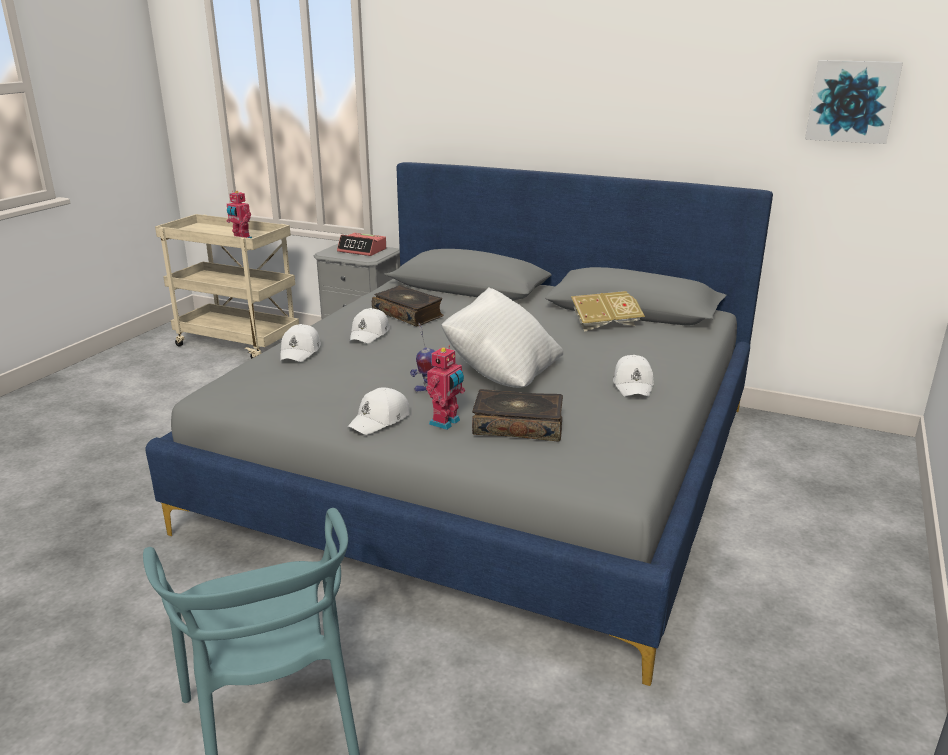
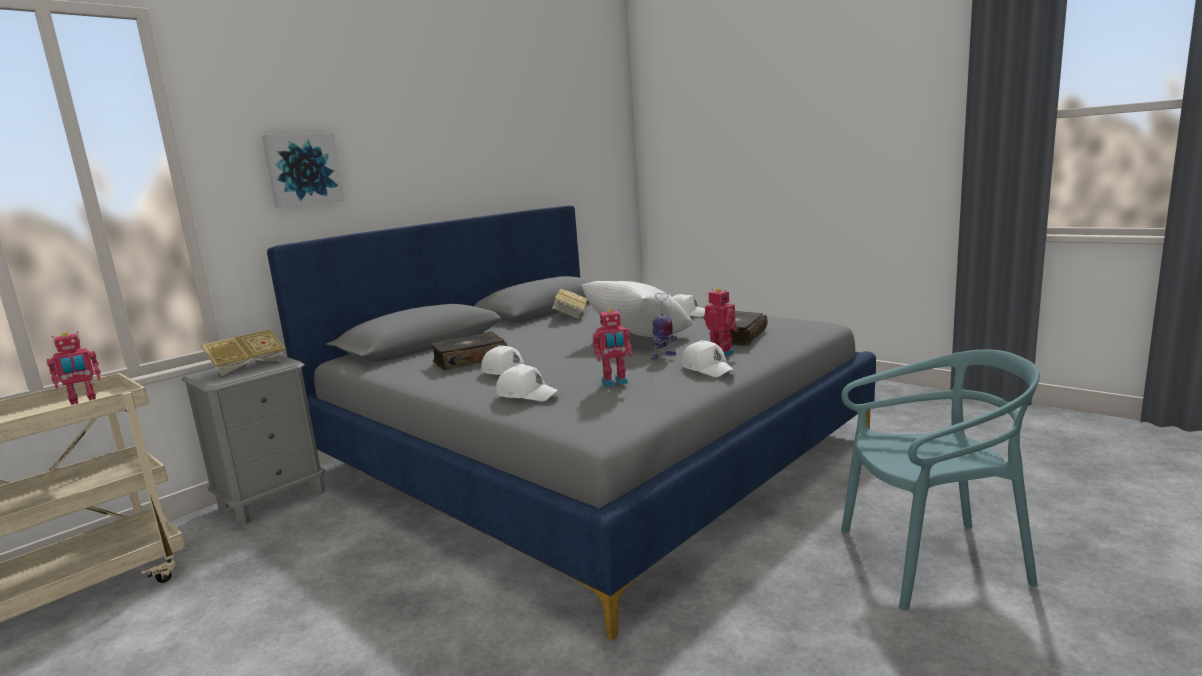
camera: 70 degrees left, 10 degrees down
(319, 379) = (615, 382): none -> toy robot
(362, 250) = (247, 366): alarm clock -> book
(852, 101) = (582, 143): picture -> picture (303, 170)

